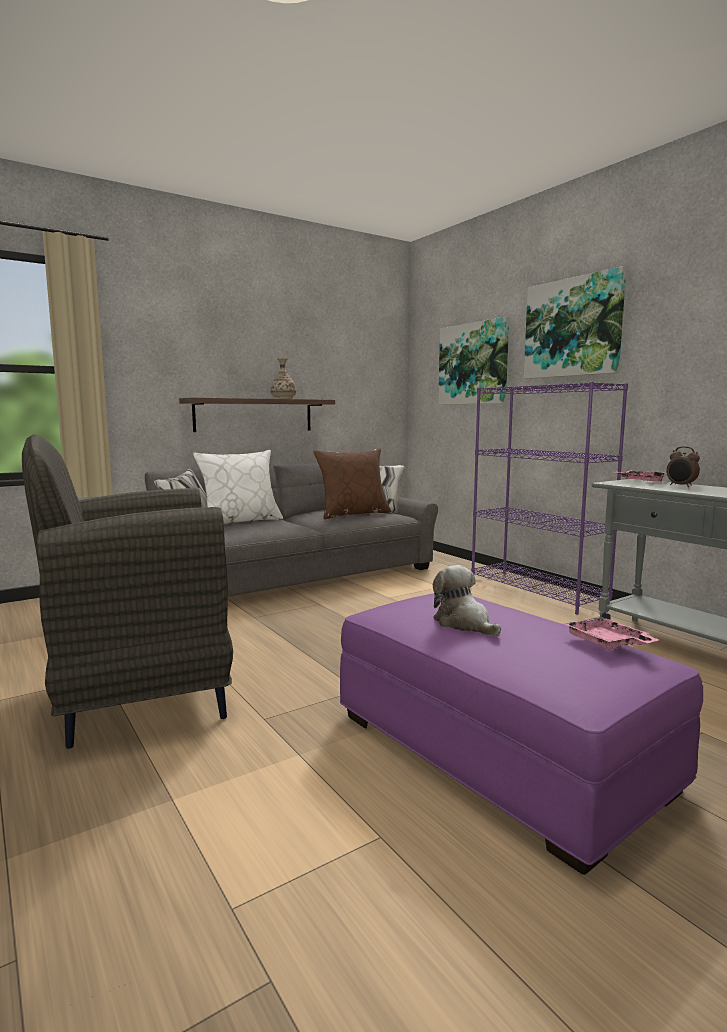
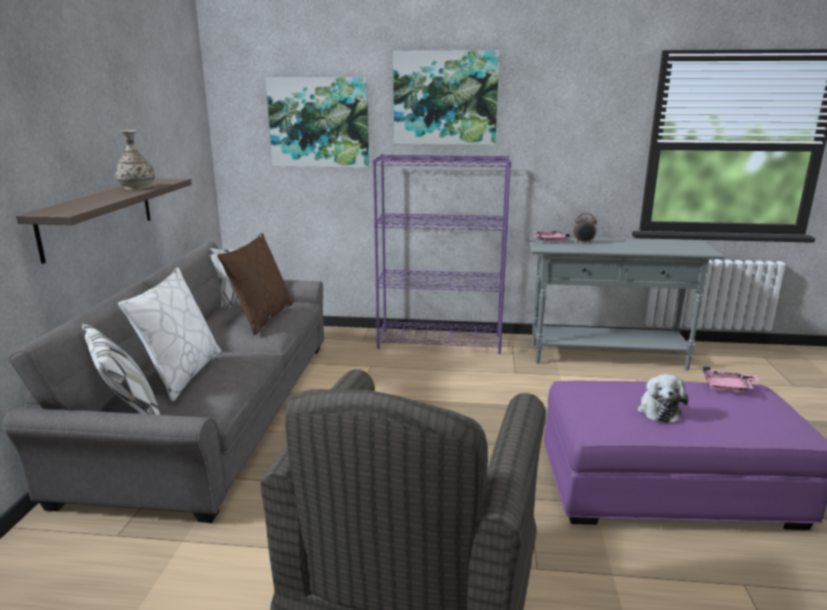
camera: 50 degrees left, 10 degrees up
(464, 624) = (658, 410): plush toy -> plush toy turned 90 degrees counterclockwise

